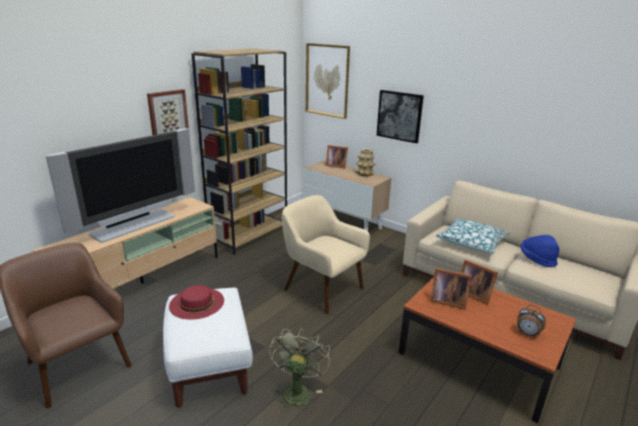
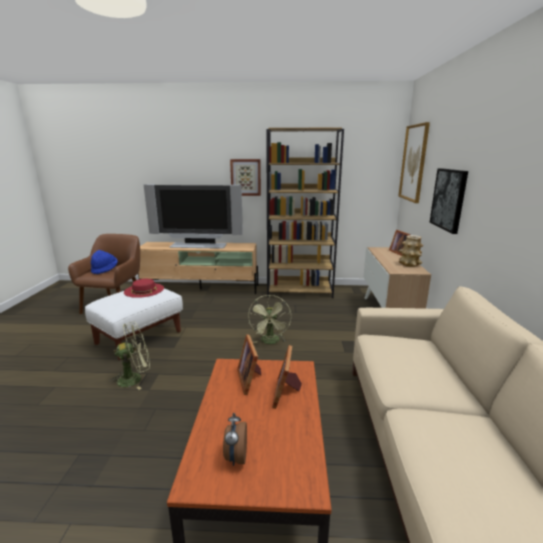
camera: 55 degrees right, 5 degrees down
(322, 289) = (270, 342): beige armchair -> green fan
(471, 242) = (406, 362): pillow -> none
(537, 259) = (455, 426): blue hat -> blue hat (105, 270)

